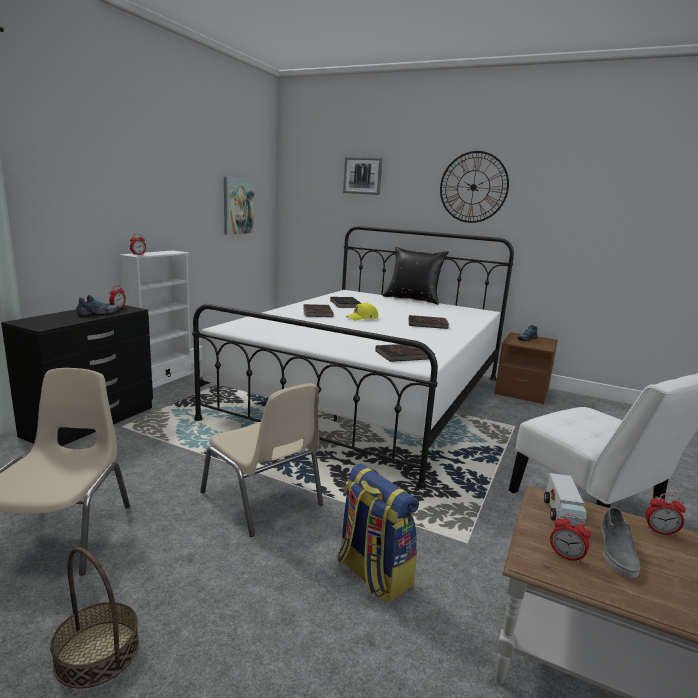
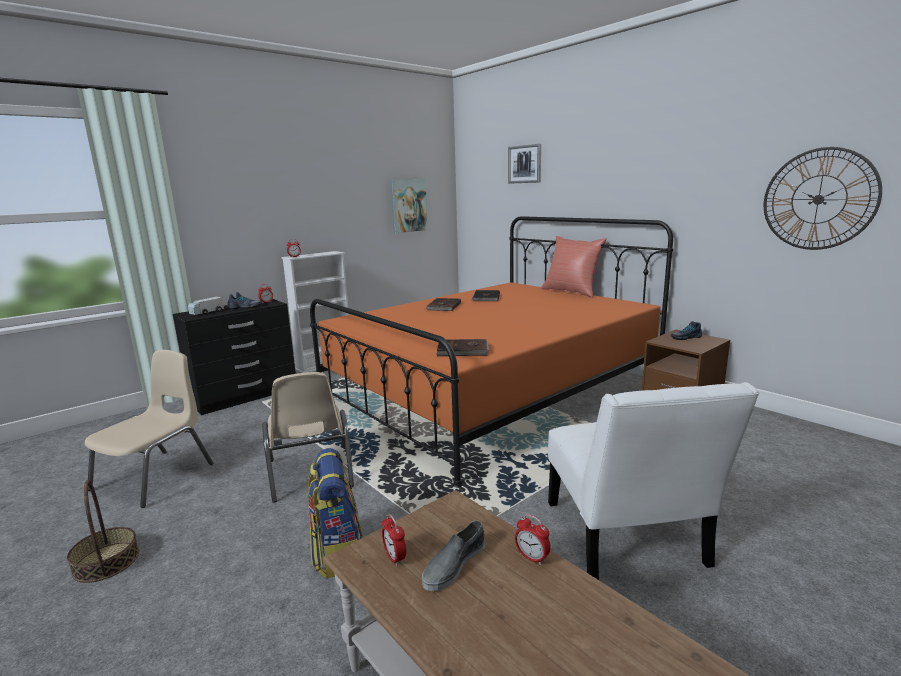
camera: 25 degrees right, 0 degrees up
(362, 318) = (481, 312): yellow cap -> none
(367, 396) = (492, 392): white bed -> orange bed
(412, 299) = (571, 291): black pillow -> red pillow
(428, 324) = (542, 319): brown book -> none
(473, 187) = (629, 165): wall clock -> wall clock (818, 199)
(562, 515) = (447, 522): toy truck -> toy truck (207, 313)

